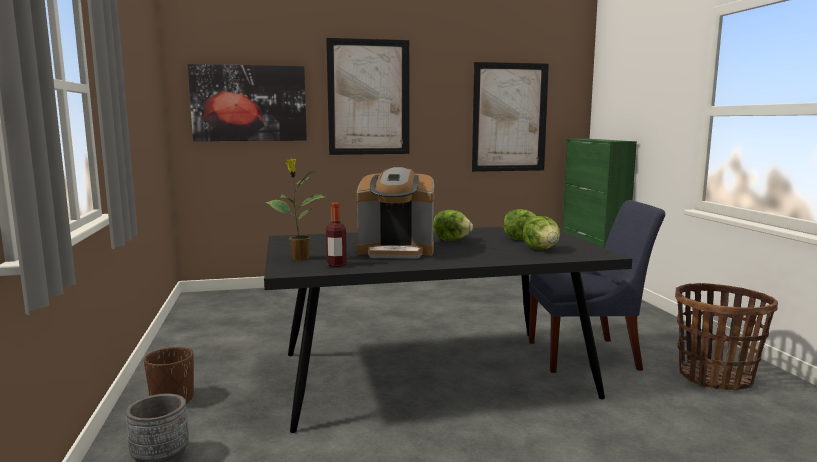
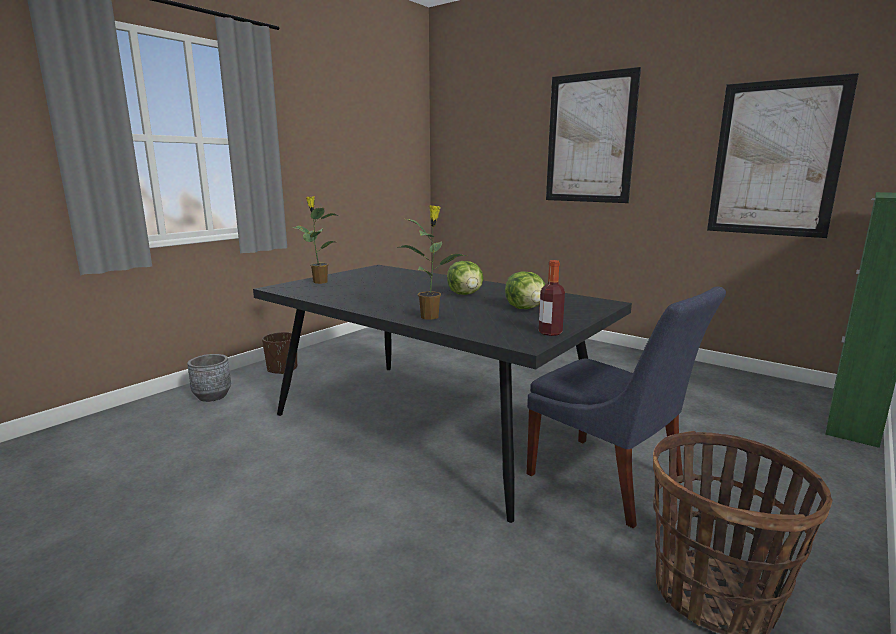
camera: 50 degrees right, 5 degrees up
(249, 103) = (484, 149): picture -> none
(336, 265) = (315, 291): bottle -> bottle (550, 333)
(396, 251) = (386, 292): coffee machine -> none
(502, 257) = (430, 316): none -> potted plant
(541, 249) = (495, 321): lettuce -> none

